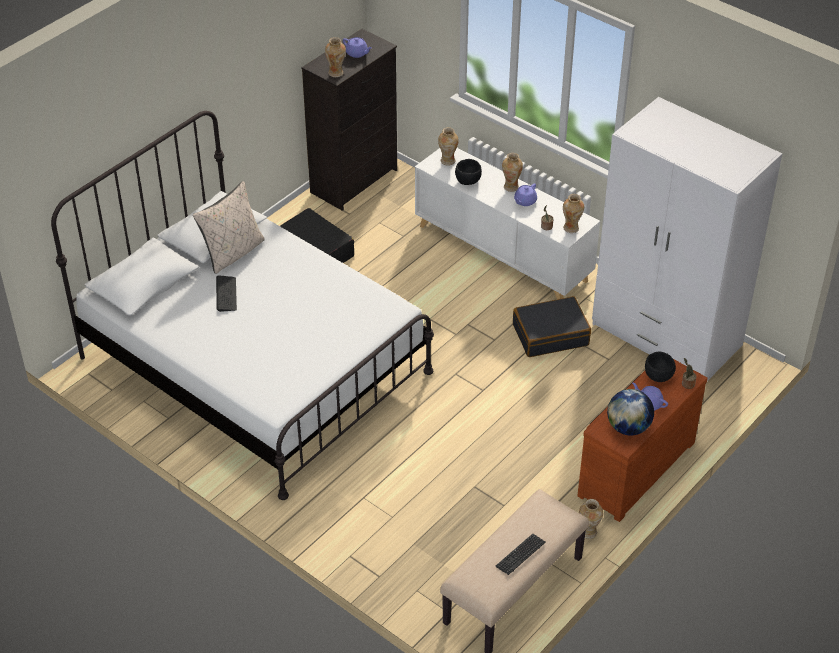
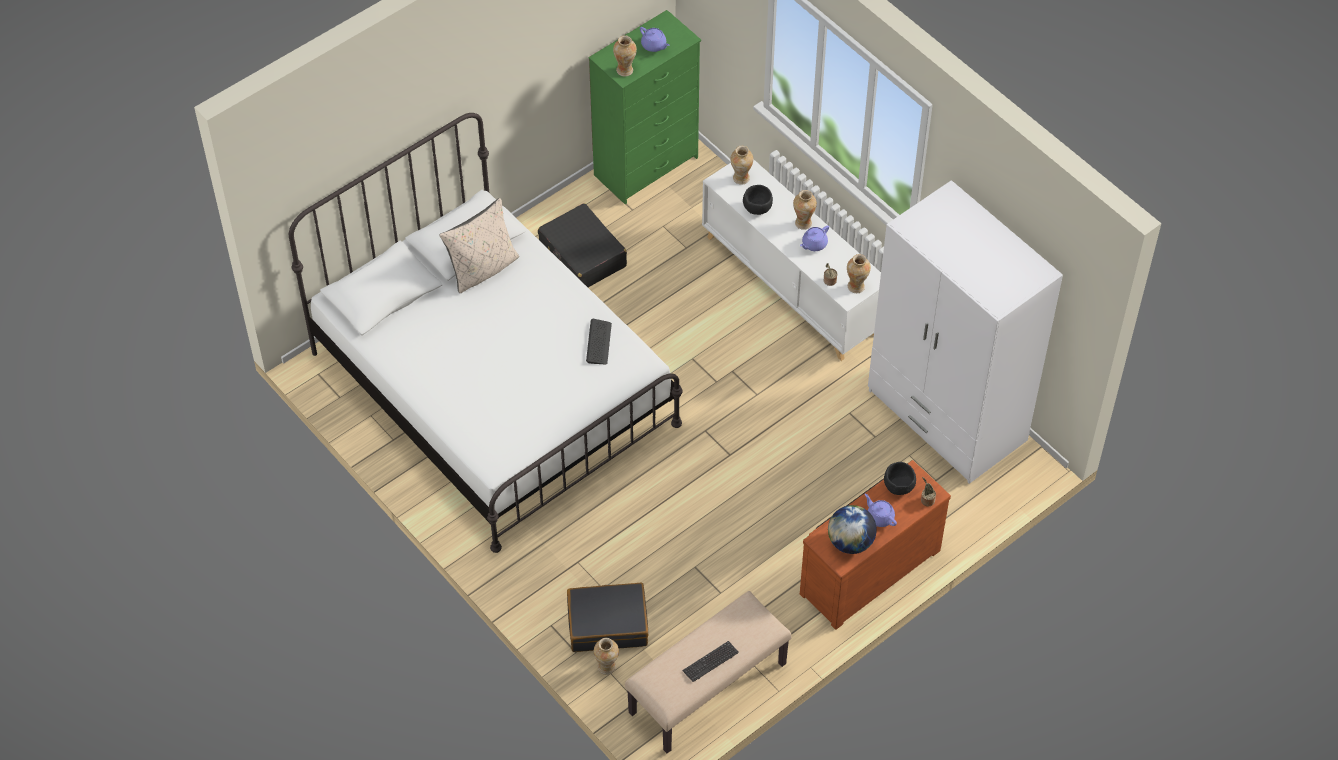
camera: 10 degrees right, 10 degrees up
(226, 294) = (467, 320): keyboard -> keyboard (599, 343)
(355, 181) = (647, 166): black dresser -> green dresser
(550, 334) = (819, 397): black suitcase -> black suitcase (607, 623)
(588, 532) = (800, 636): vase -> vase (606, 667)

